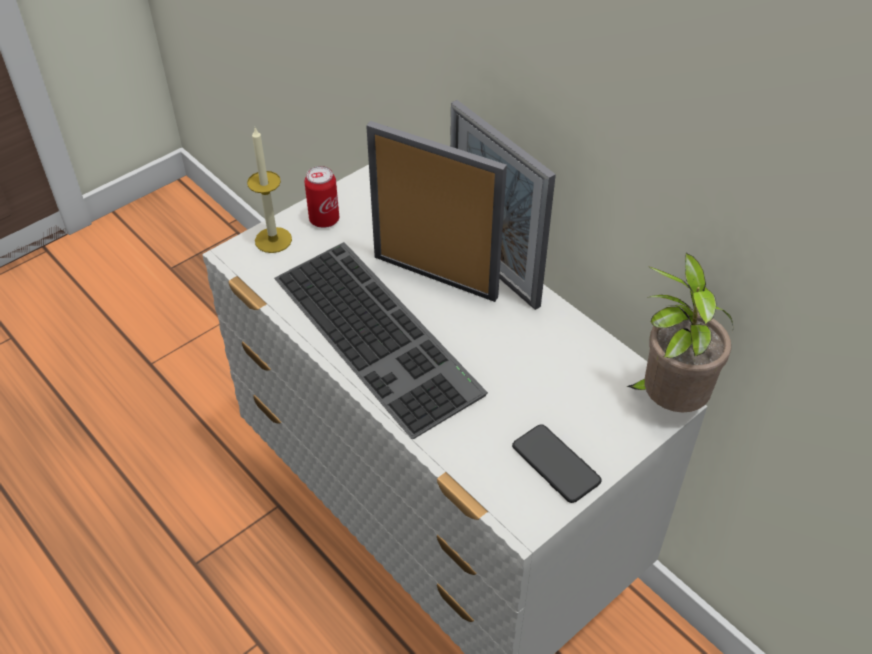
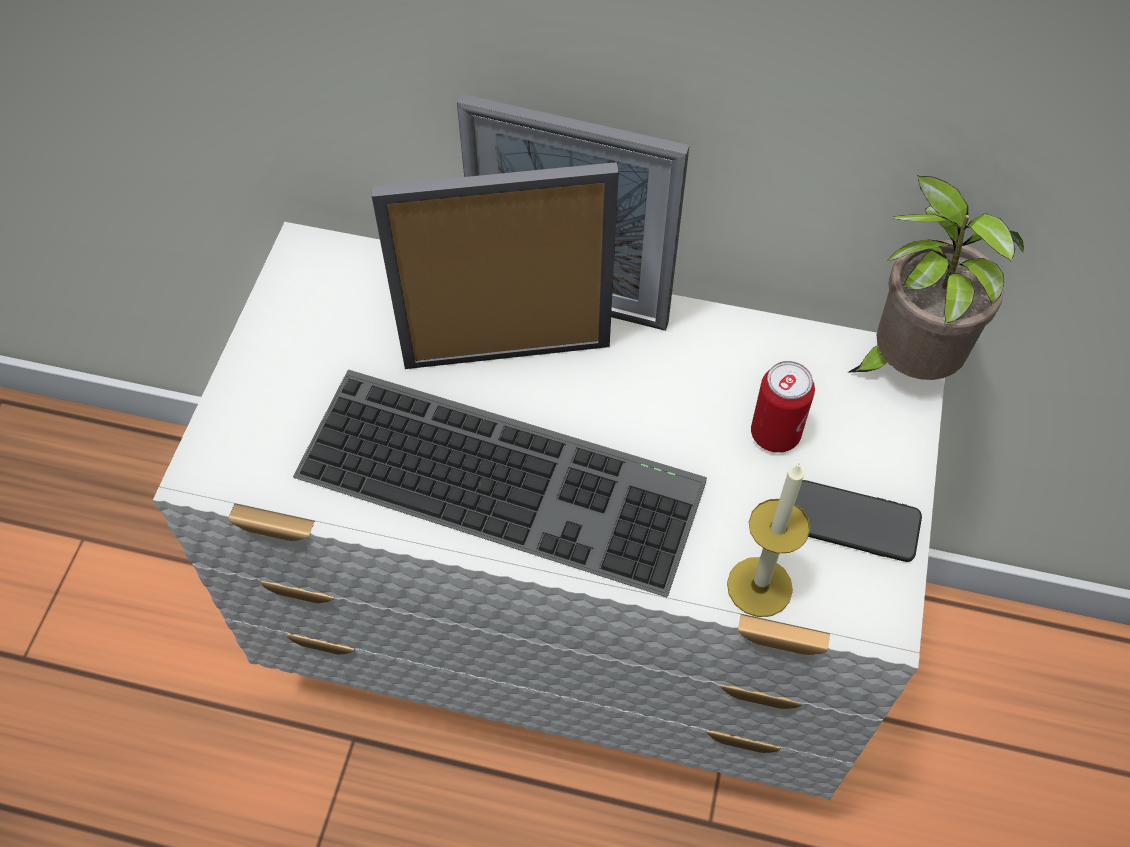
camera: 35 degrees left, 10 degrees up
(273, 240) = (241, 420): candle -> candle (759, 586)
(324, 220) = (288, 350): can -> can (775, 434)

